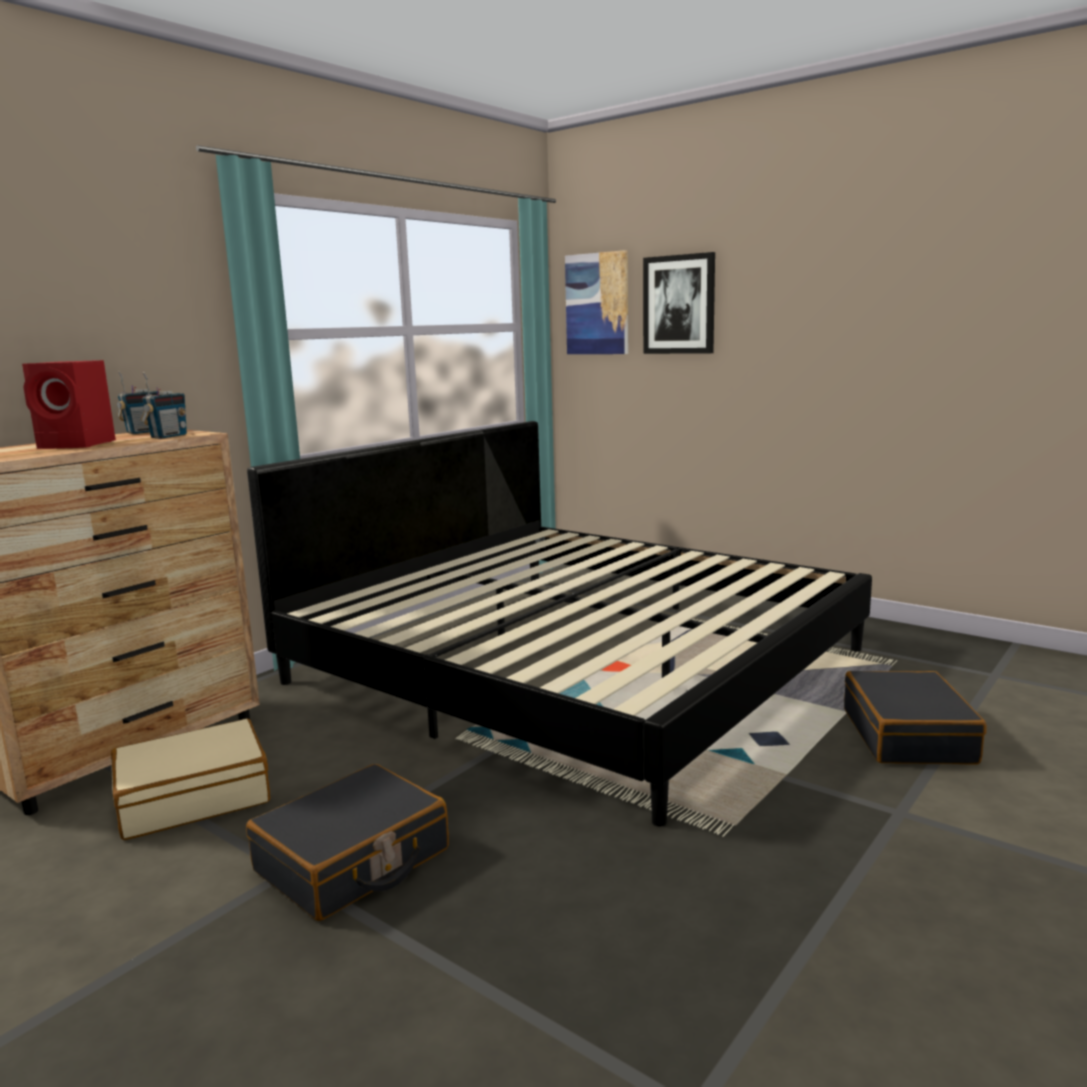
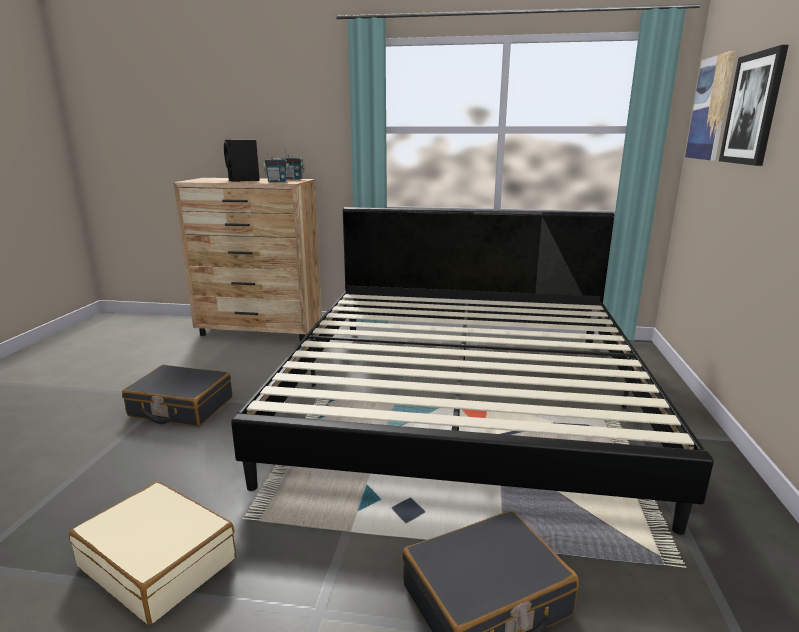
camera: 60 degrees right, 5 degrees up
(79, 445) = (243, 180): red speaker -> black speaker
(193, 797) = (226, 356): beige suitcase -> beige suitcase (159, 562)

